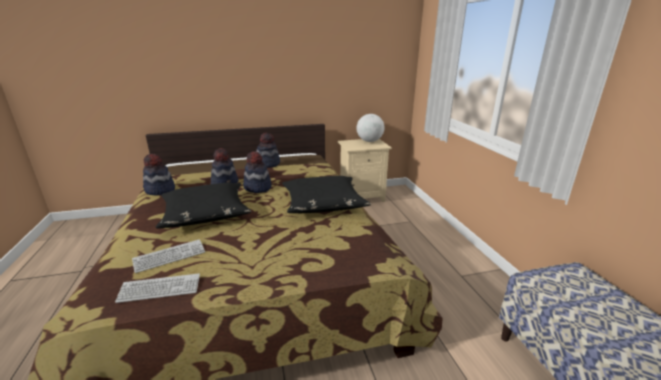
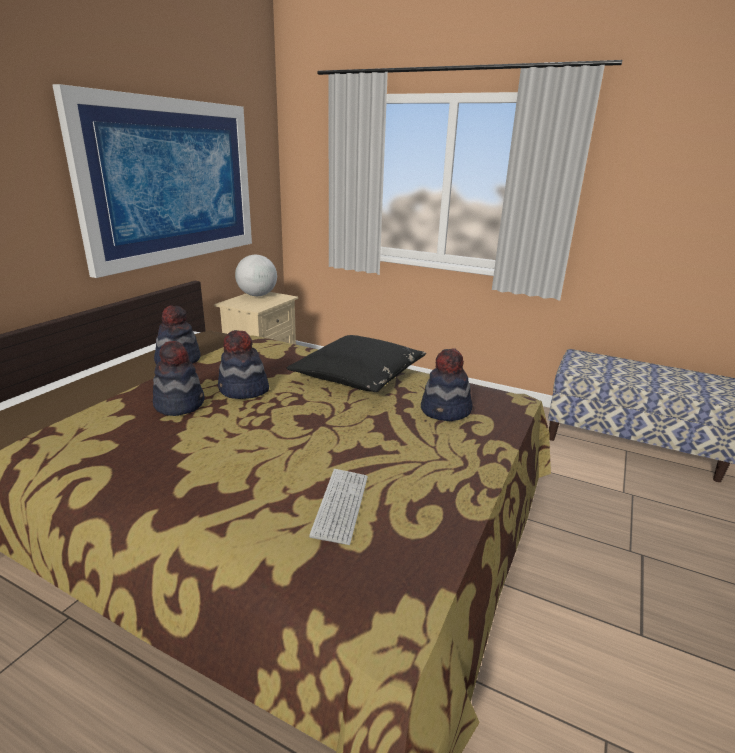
camera: 50 degrees left, 0 degrees up
(160, 190) = (81, 459): hat -> hat (446, 411)
(160, 289) = (417, 533): keyboard -> none
(205, 213) = (253, 446): black pillow -> none
(316, 63) = (172, 182): none -> picture

